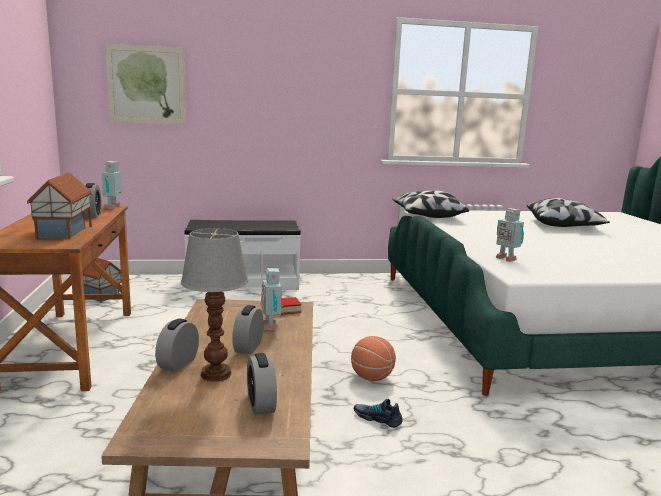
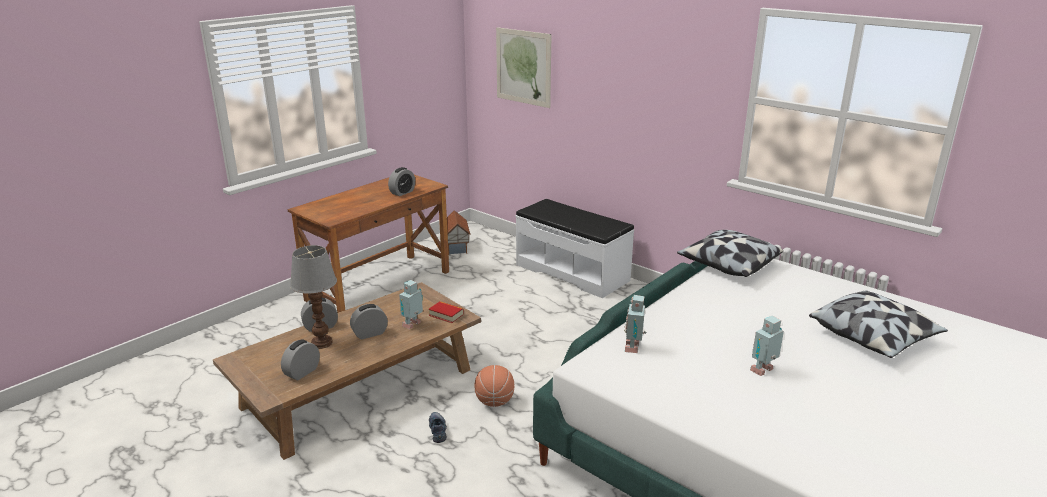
camera: 50 degrees right, 10 degrees up
(65, 232) = (354, 207): toy house -> none
(114, 207) = (434, 185): toy robot -> toy robot (763, 370)

